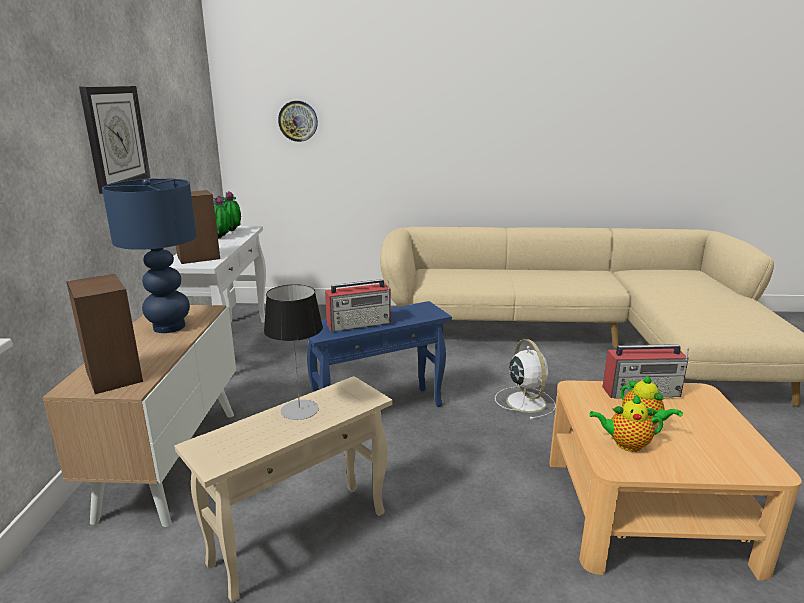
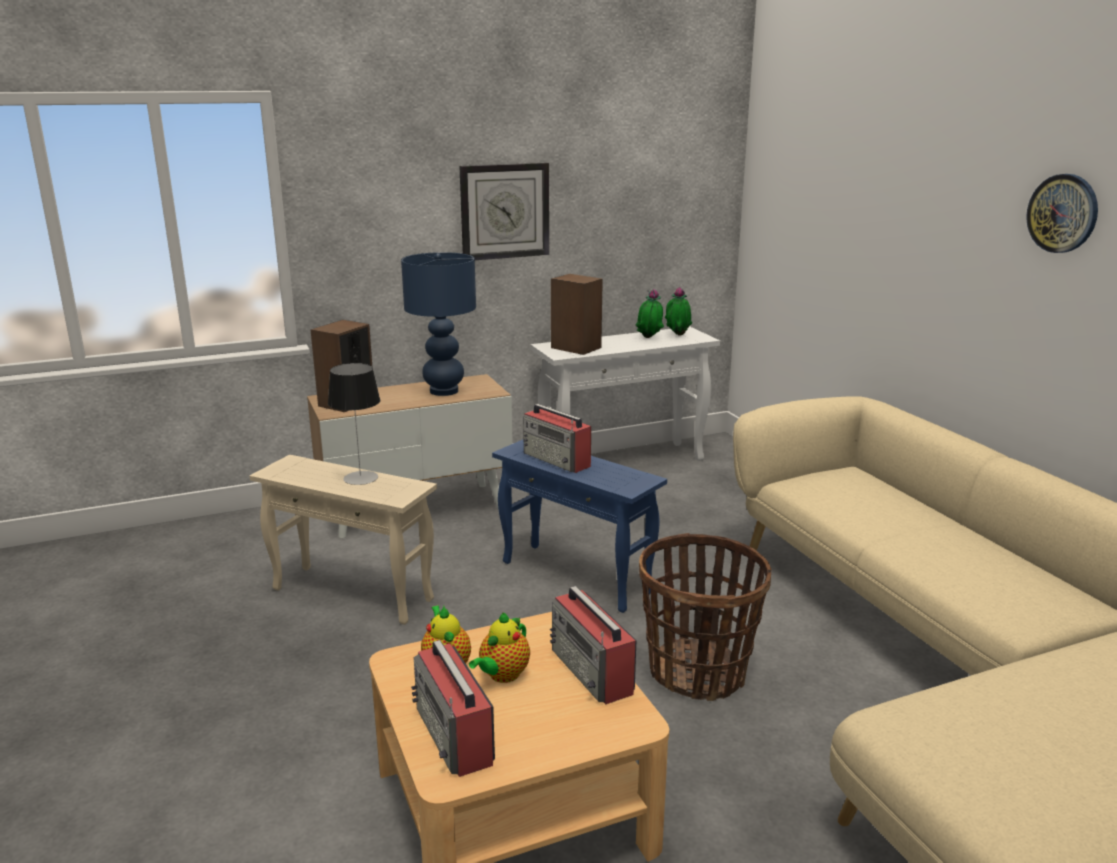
camera: 65 degrees right, 0 degrees up
(298, 121) = (805, 214): wall clock -> wall clock (1063, 213)
(525, 401) = (697, 672): white fan -> basket
(721, 457) = (455, 736): none -> radio

